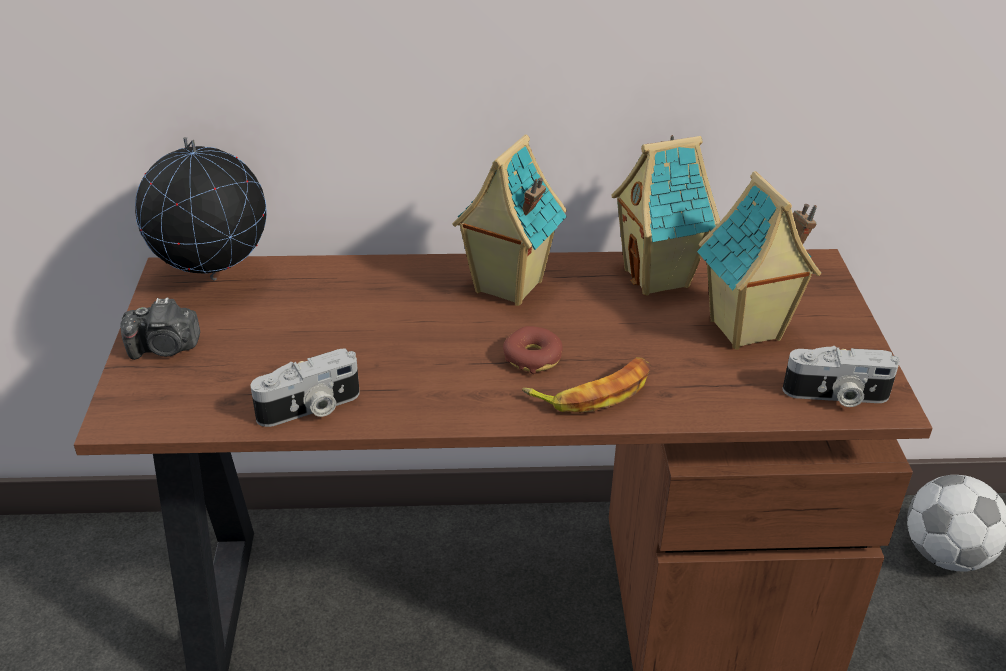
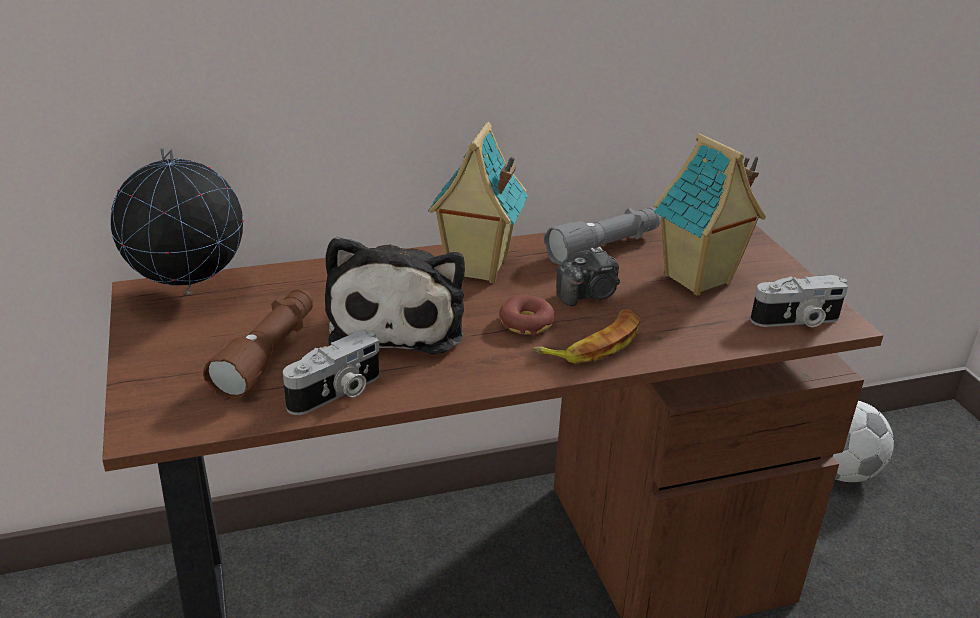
camera: 15 degrees left, 5 degrees down
(165, 348) = (165, 359): camera -> camera (589, 295)
(262, 357) = (269, 355): none -> brown flashlight
(402, 338) = (398, 321): none -> plush toy
(659, 278) = (605, 247): toy house -> grey flashlight

